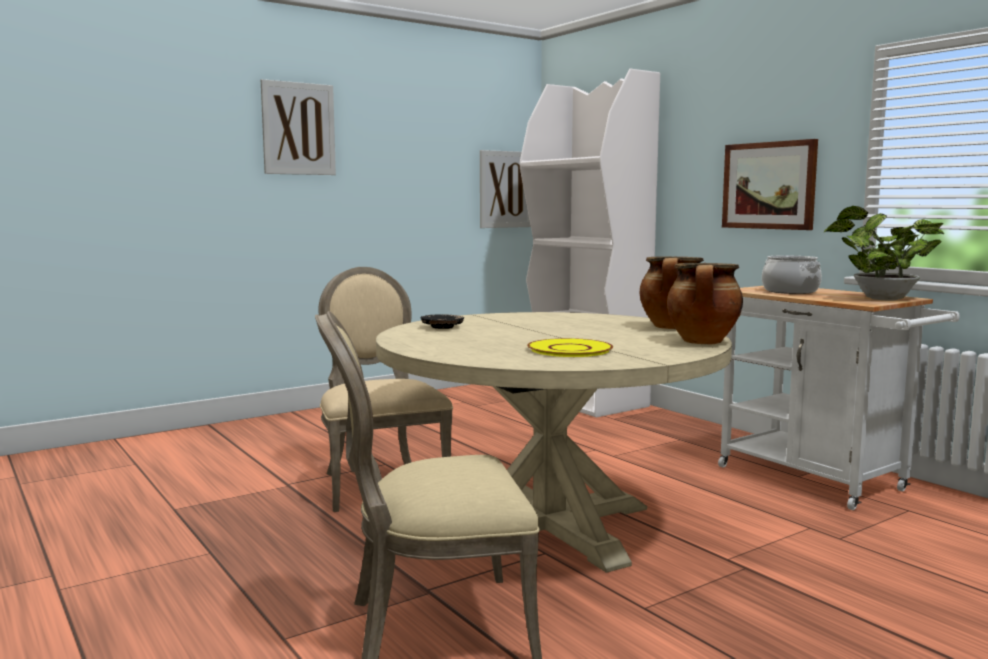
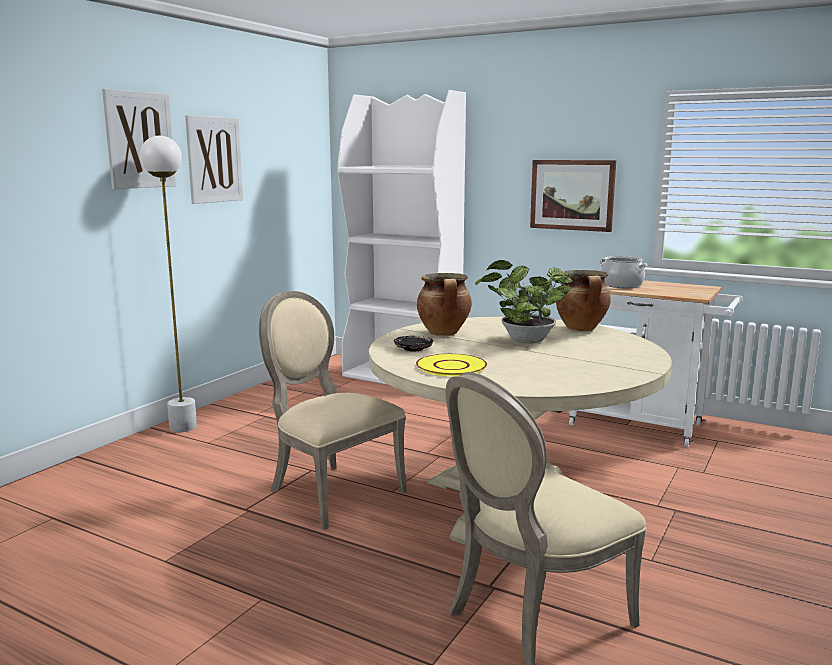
camera: 25 degrees left, 5 degrees up
(318, 415) = (183, 427): none -> white floor lamp
(505, 189) = (307, 189): picture -> picture (214, 159)
(570, 350) = (567, 365): yellow plate -> yellow plate (451, 366)
(703, 342) = (636, 344): cooking pot -> cooking pot (444, 333)
(879, 299) = (693, 290): potted plant -> potted plant (523, 341)

